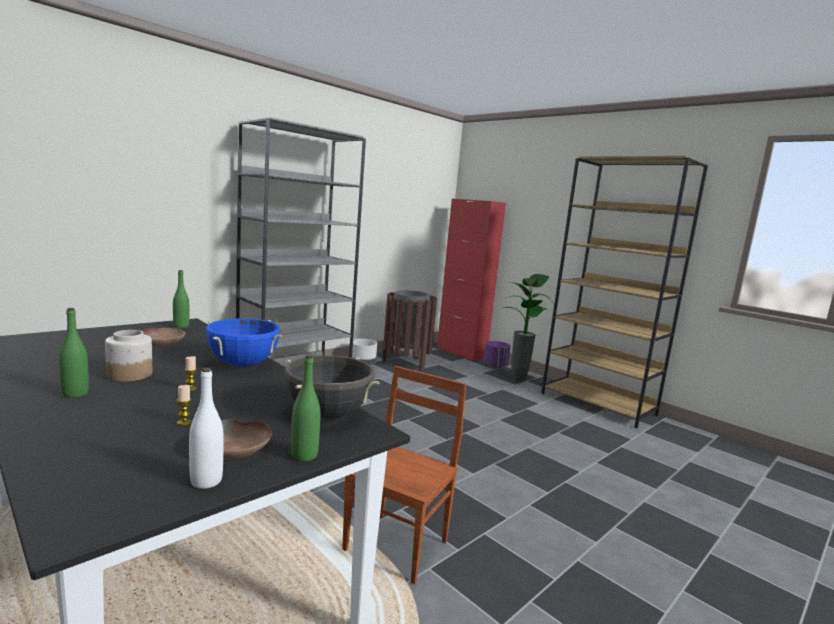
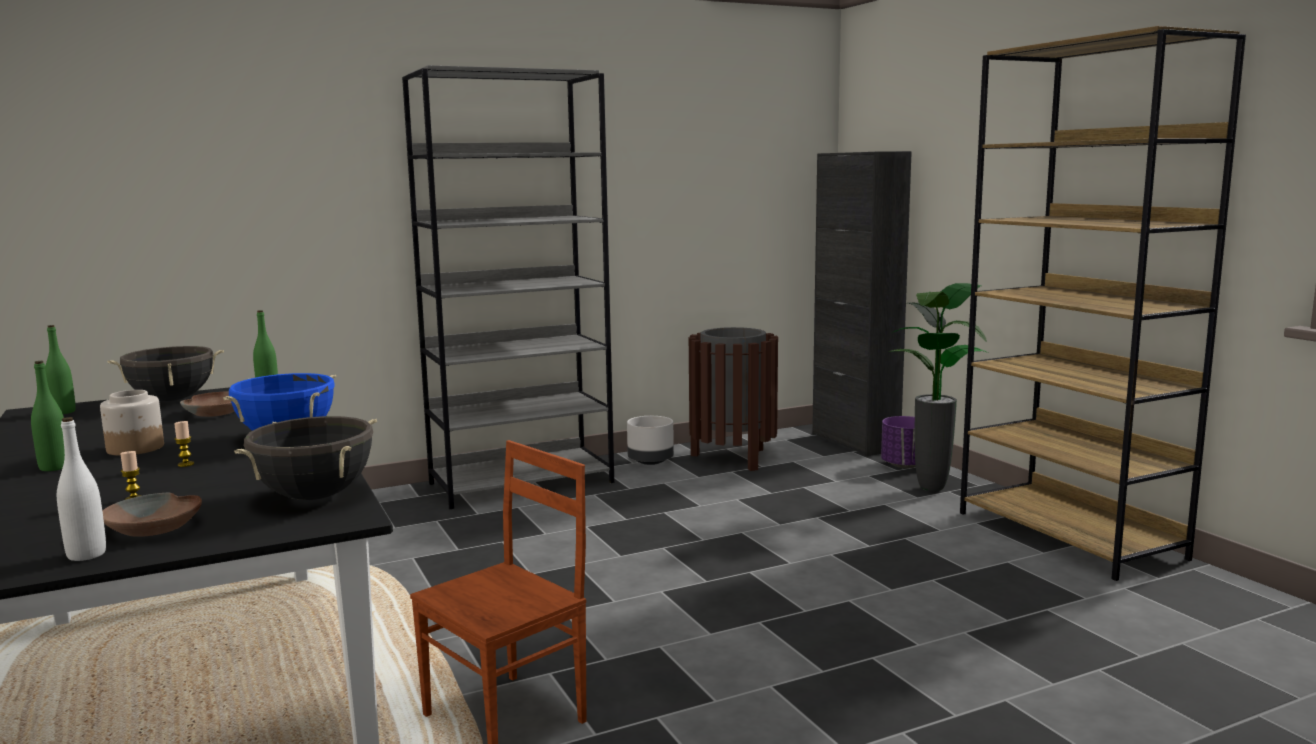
camera: 20 degrees right, 0 degrees up
(111, 332) = (172, 399): none -> black cooking pot
(304, 455) = (224, 537): green bottle -> green bottle (63, 412)
(461, 353) = (855, 442): red cabinet -> black cabinet

